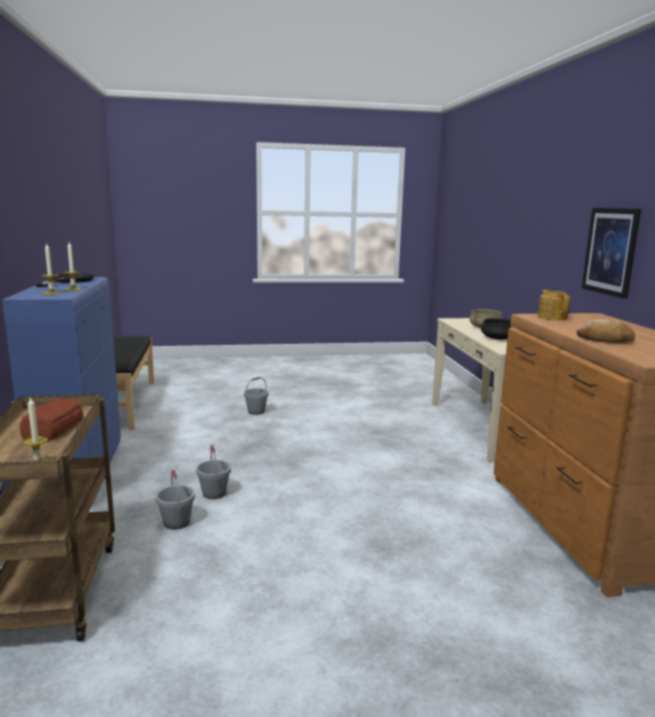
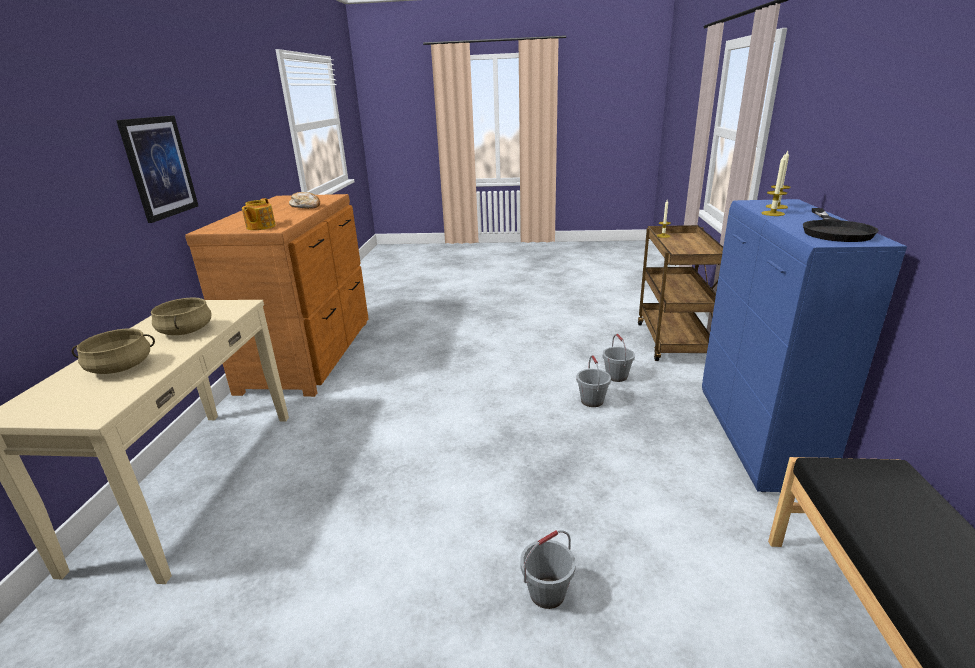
camera: 165 degrees left, 10 degrees up
(52, 429) = (682, 249): bread -> none
(497, 338) = (186, 331): black cooking pot -> beige cooking pot

